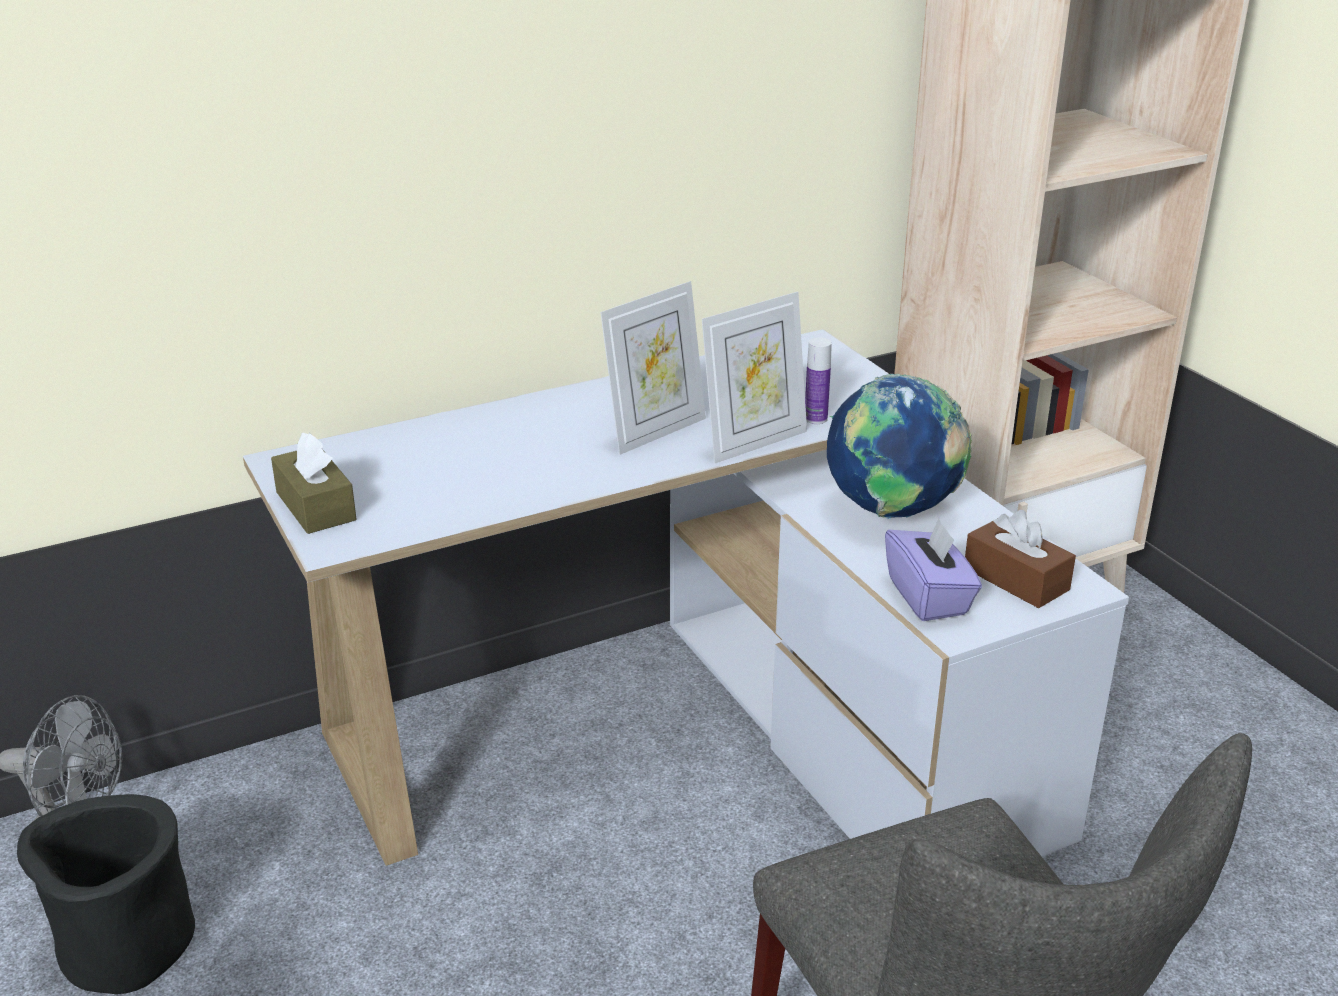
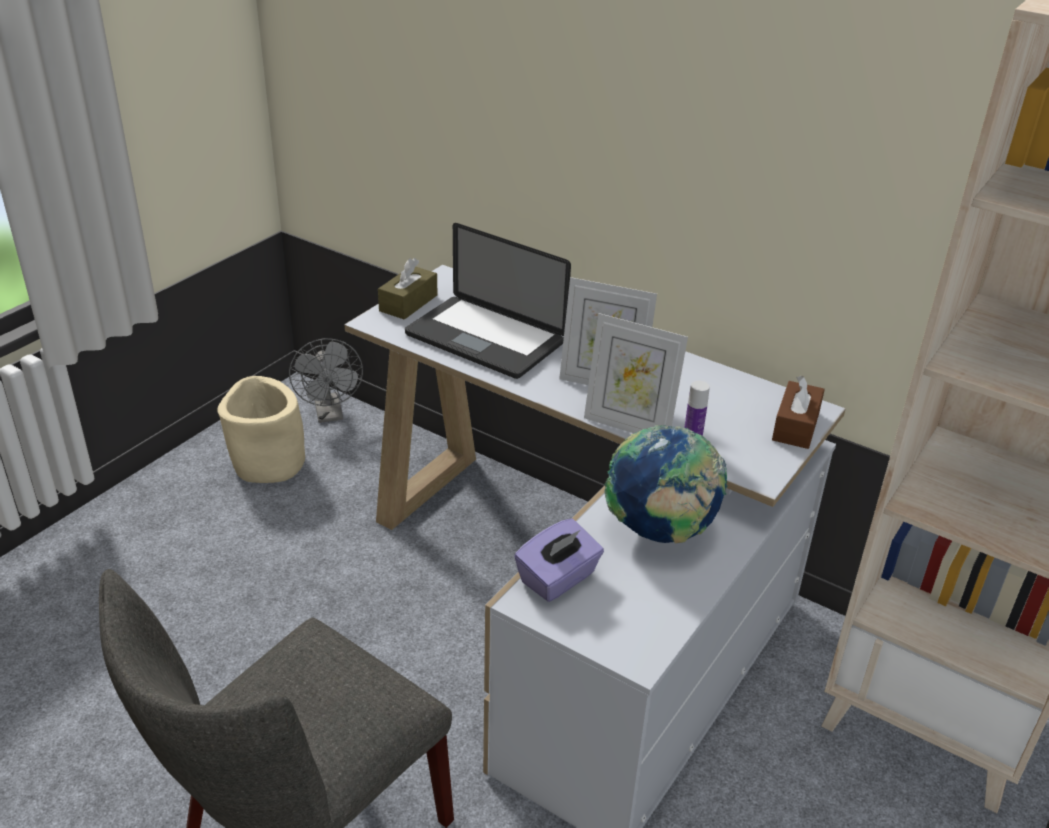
camera: 60 degrees right, 5 degrees up
(124, 948) = (268, 464): black planter -> beige planter
(476, 476) = (485, 339): none -> laptop
(1016, 579) = (620, 619): brown tissue box -> brown tissue box (795, 426)

